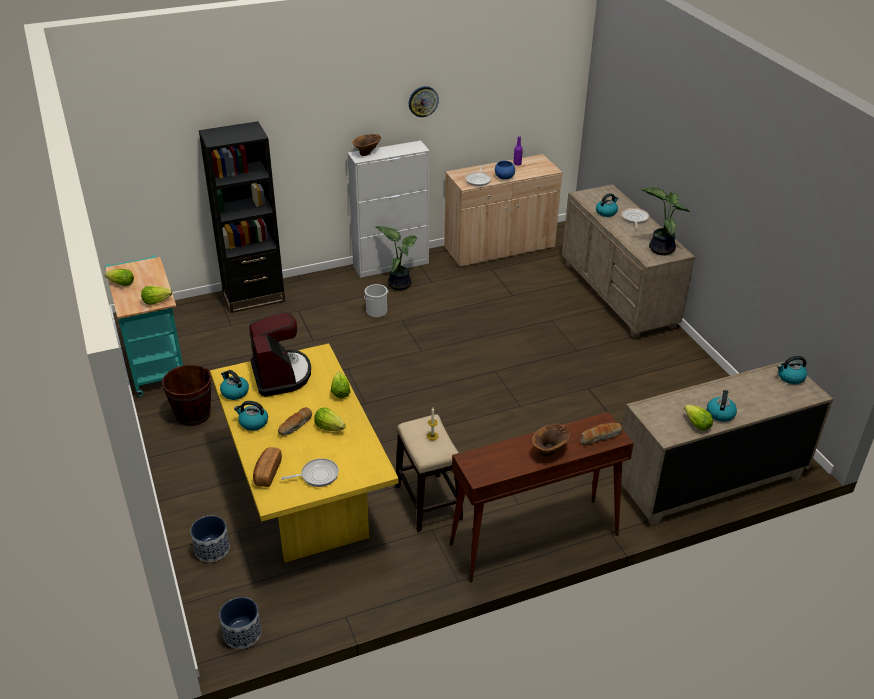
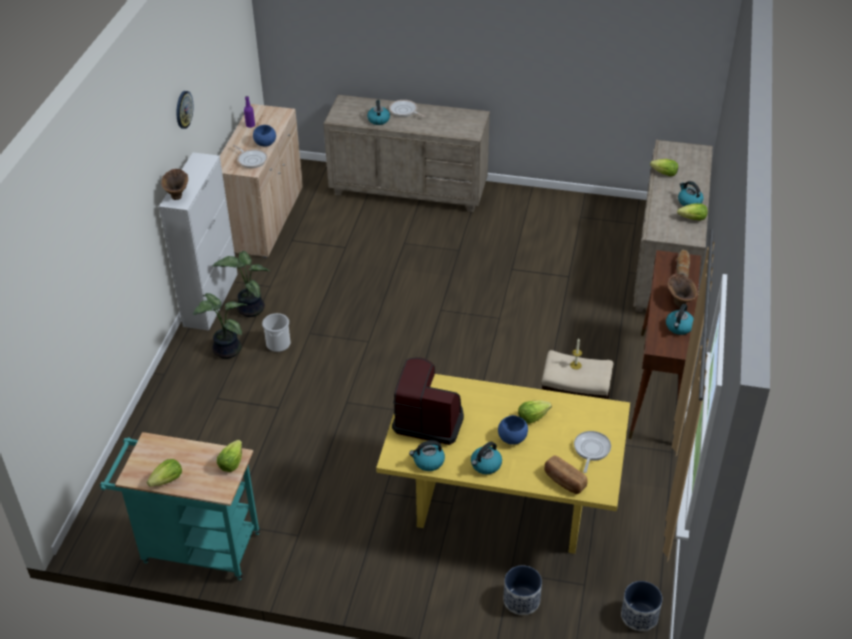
camera: 55 degrees left, 5 degrees up
(193, 414) = (312, 545): brown bucket -> none
(254, 297) = (156, 422): black bookcase -> none
(296, 425) = (513, 438): bread -> blue bowl
(340, 392) = (489, 391): lettuce -> lettuce (664, 174)
(660, 248) = (462, 121): potted plant -> potted plant (225, 350)
(790, 377) = (676, 150): kettle -> kettle (679, 327)

